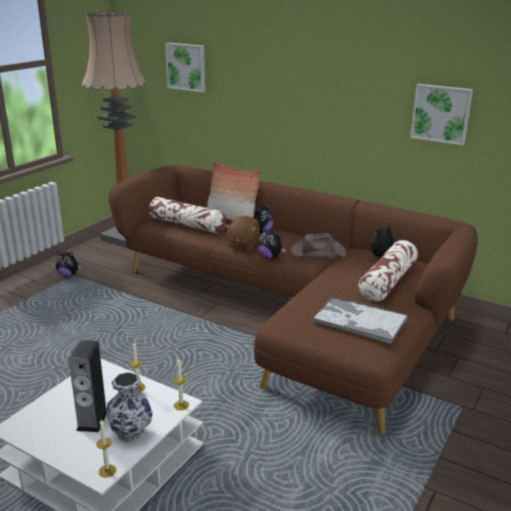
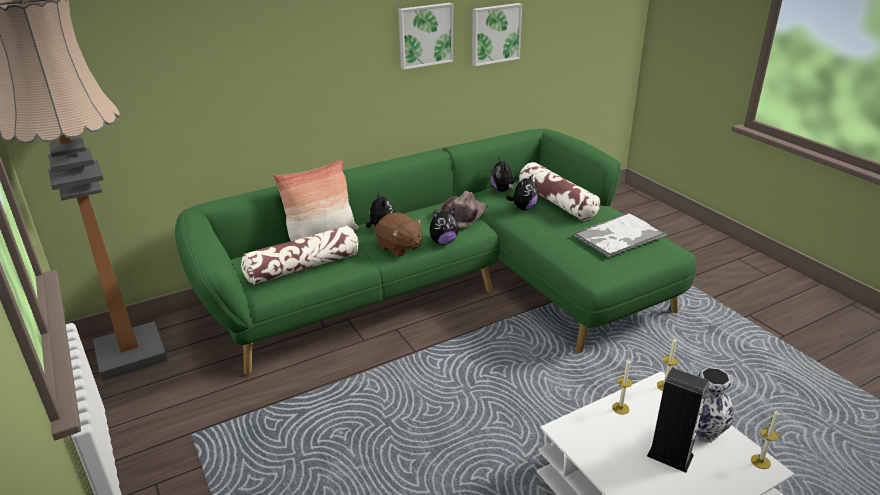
camera: 60 degrees left, 5 degrees up
(68, 275) = (183, 440): plush toy -> plush toy (523, 208)
(186, 67) = (159, 59): picture -> picture (425, 35)
(292, 309) = (451, 288): brown sofa -> green sofa

